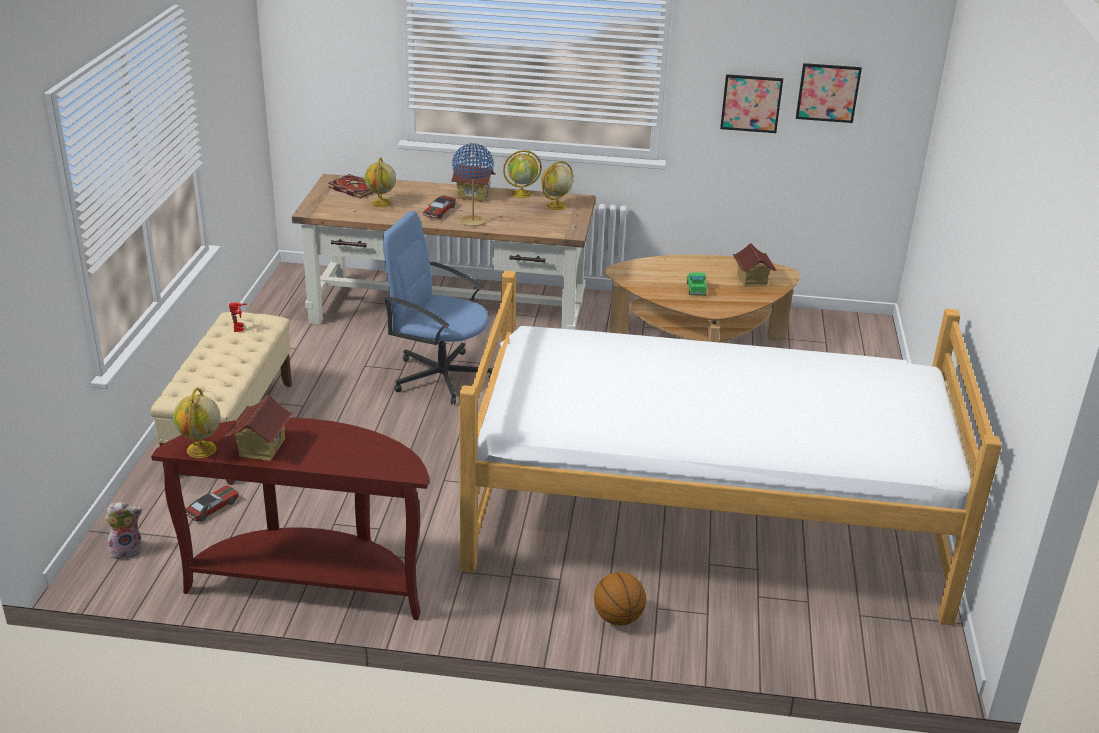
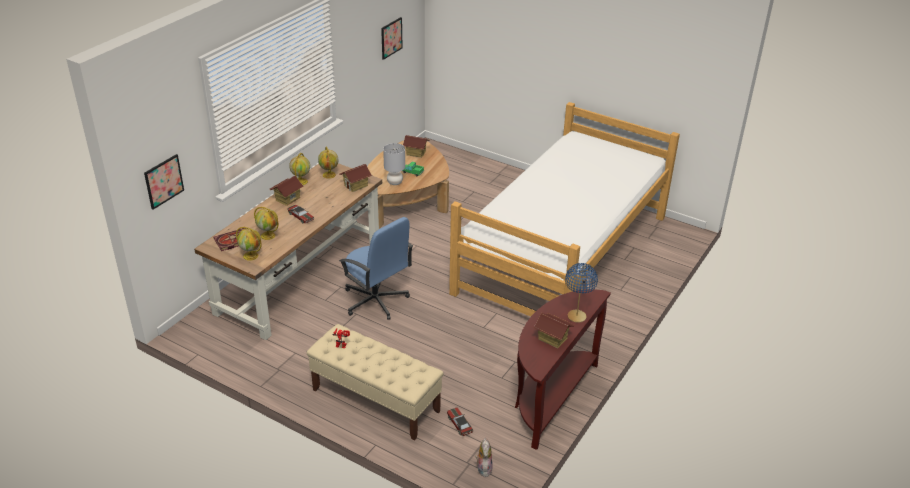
camera: 65 degrees left, 5 degrees up
(201, 450) = (544, 361): globe -> globe (251, 256)
(440, 376) = (375, 301): blue office chair -> blue office chair turned 90 degrees counterclockwise
(473, 222) = (326, 208): blue table lamp -> blue table lamp (577, 316)
(547, 228) = (356, 186): none -> toy house
(618, 618) = (622, 303): basketball -> none
(653, 282) = (395, 182): none -> grey table lamp
(751, 103) = (366, 62): picture -> picture (164, 181)

